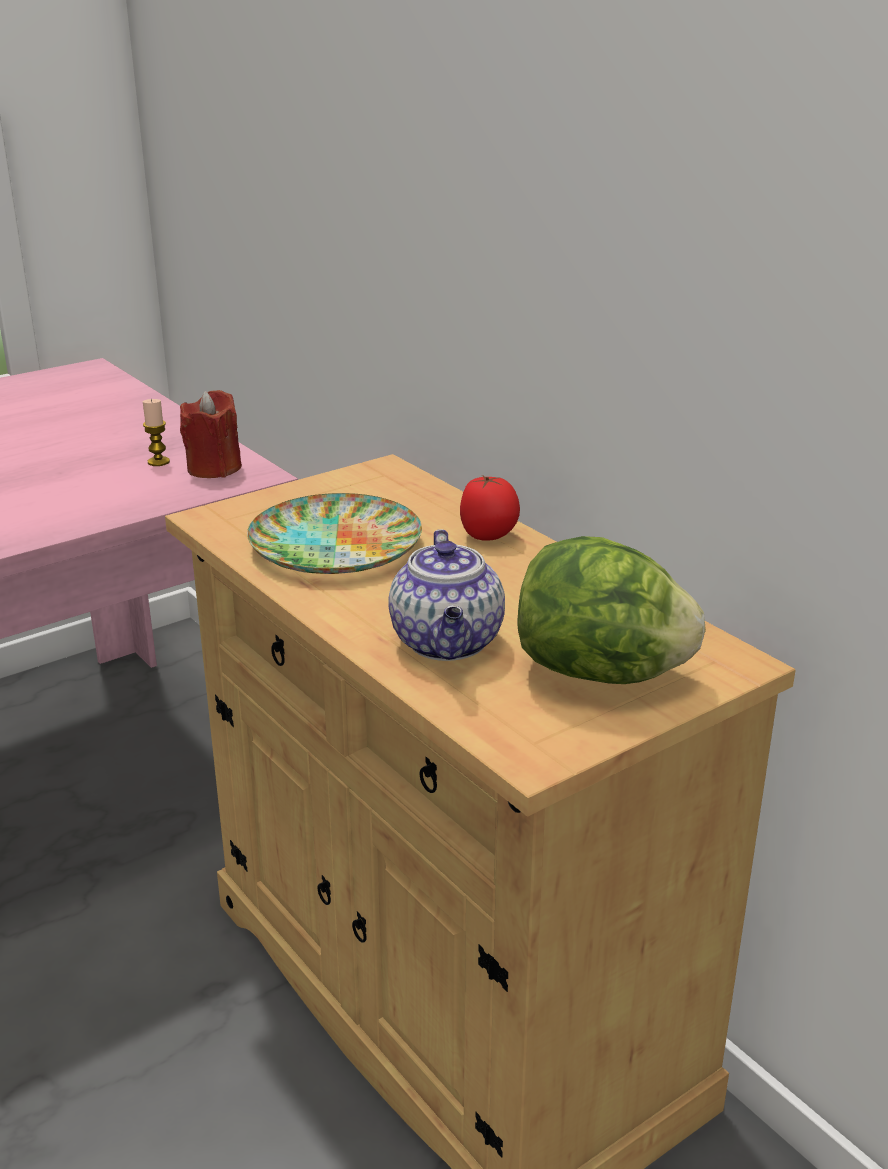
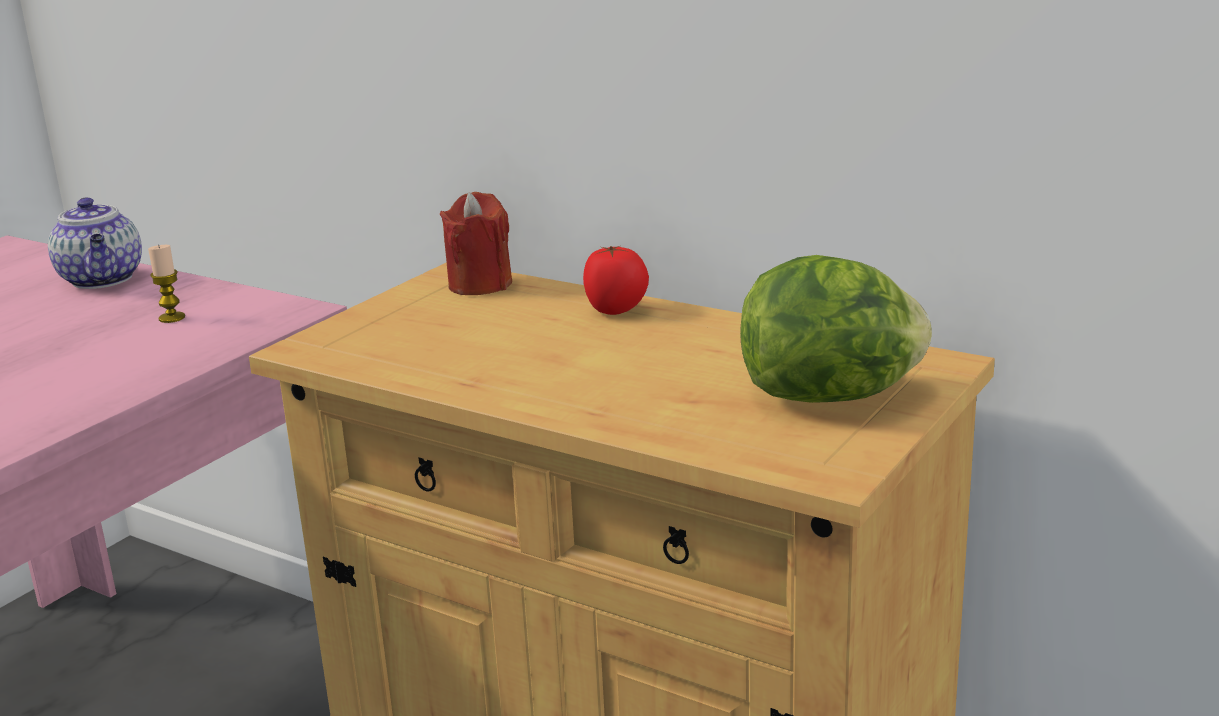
camera: 20 degrees left, 5 degrees down
(214, 468) = (243, 313): red candle -> red candle (480, 285)
(334, 546) = (466, 347): plate -> none
(448, 644) = (664, 403): teapot -> teapot (103, 280)

